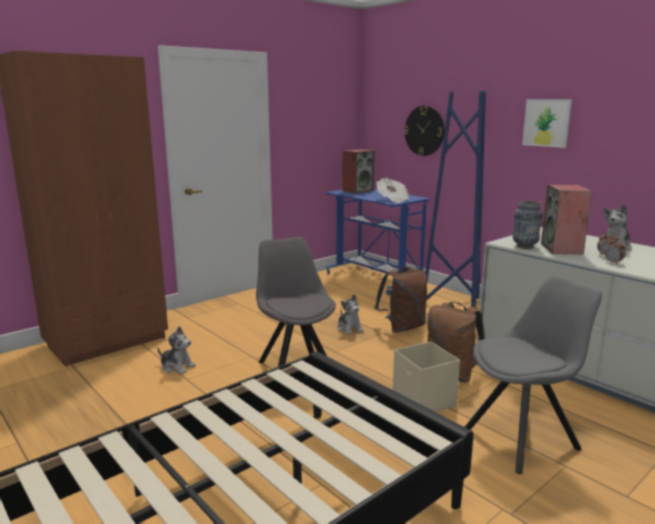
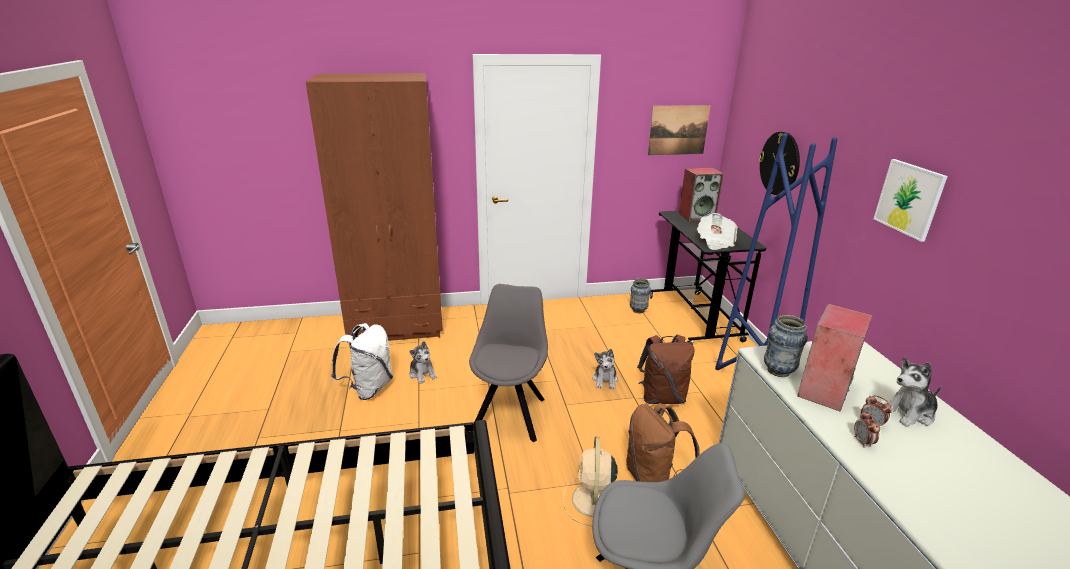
camera: 30 degrees right, 10 degrees up
(129, 392) = (369, 388): none -> white backpack
(327, 283) = (638, 310): none -> vase
(329, 120) = (678, 130): none -> picture
(374, 278) = (694, 318): blue desk -> black desk
(424, 400) = (593, 501): beige storage box -> beige fan

